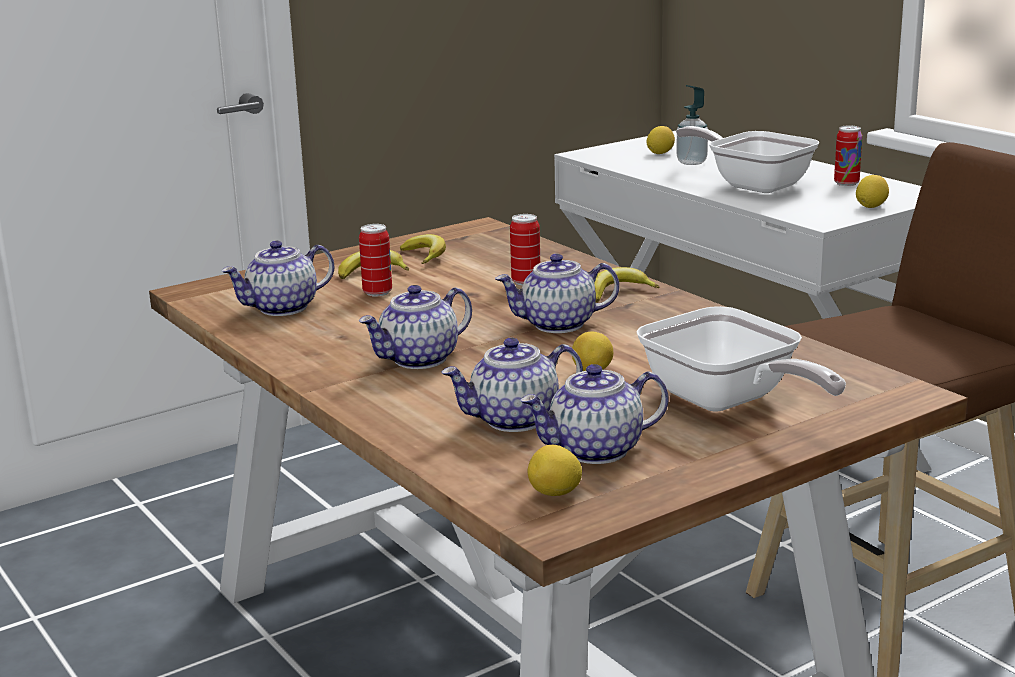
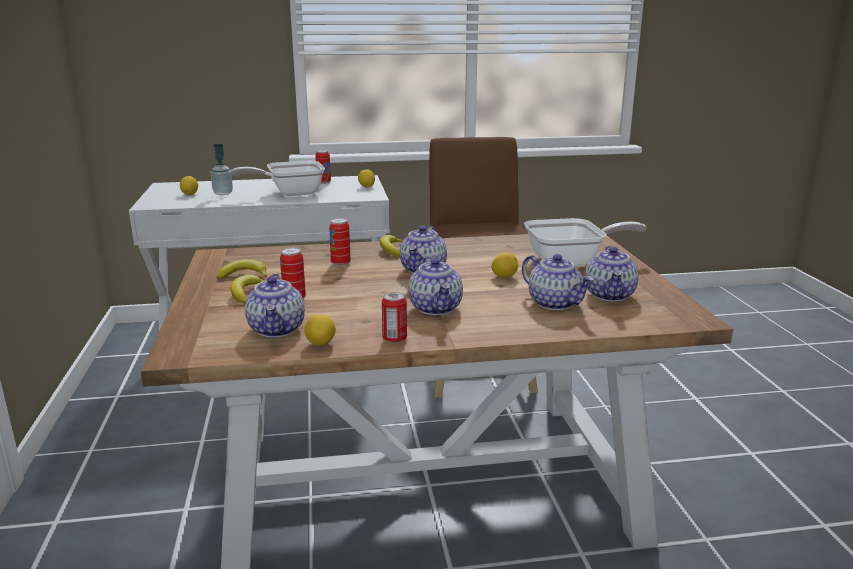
camera: 65 degrees left, 0 degrees up
(301, 360) = (394, 339): none -> can
(514, 420) = (555, 303): teapot -> teapot turned 45 degrees counterclockwise
(555, 494) = (658, 312): lemon -> lemon (321, 344)

